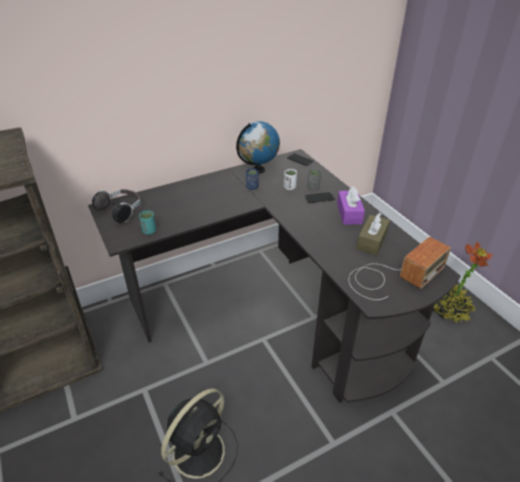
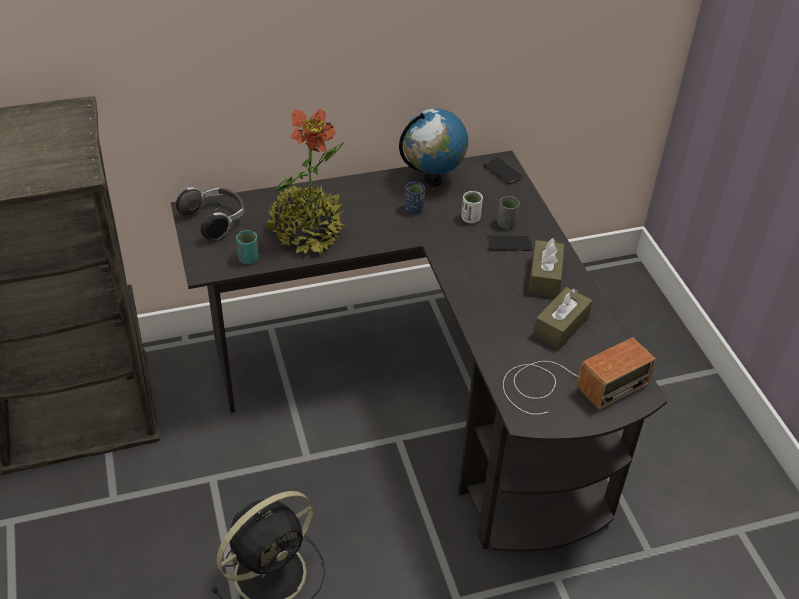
camera: 10 degrees right, 5 degrees up
(349, 213) = (545, 277): purple tissue box -> brown tissue box
(447, 308) = (702, 443): potted plant -> potted plant (306, 233)

